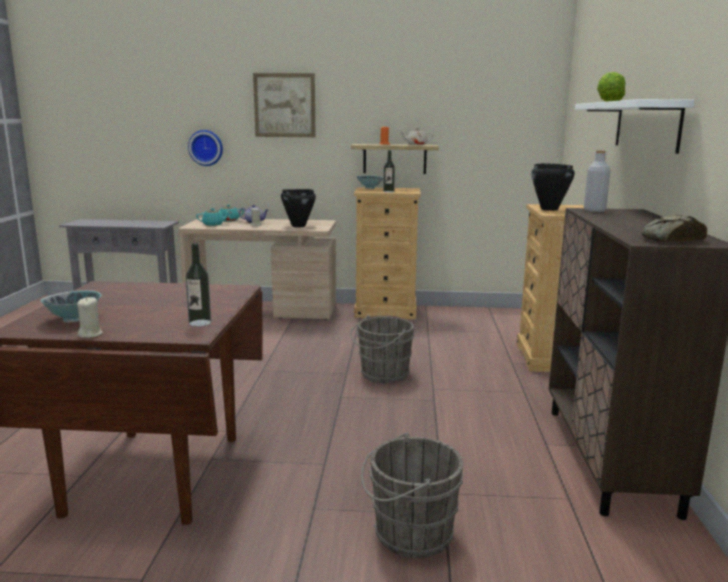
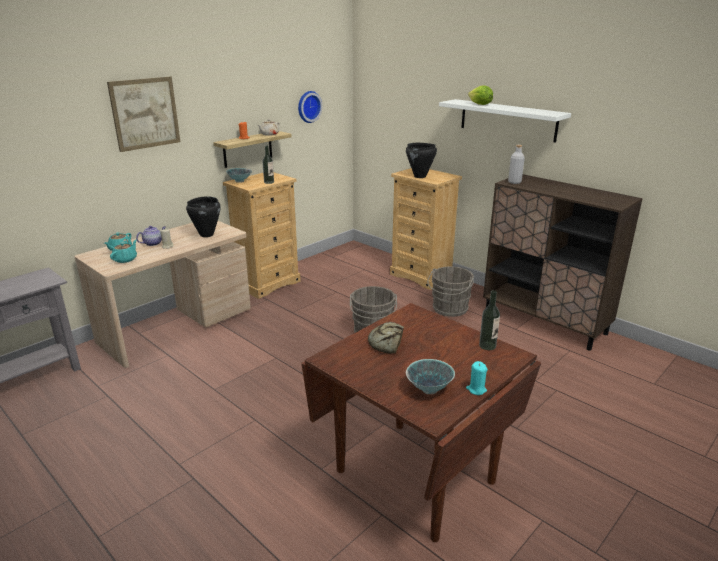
camera: 50 degrees left, 10 degrees up
(90, 334) = (476, 389): beige candle -> turquoise candle
(206, 147) = (64, 175): wall clock -> wall clock (308, 106)
(408, 533) = (565, 408): grey bucket -> grey bucket (449, 309)
(670, 240) = (614, 200): bread -> bread (386, 343)

